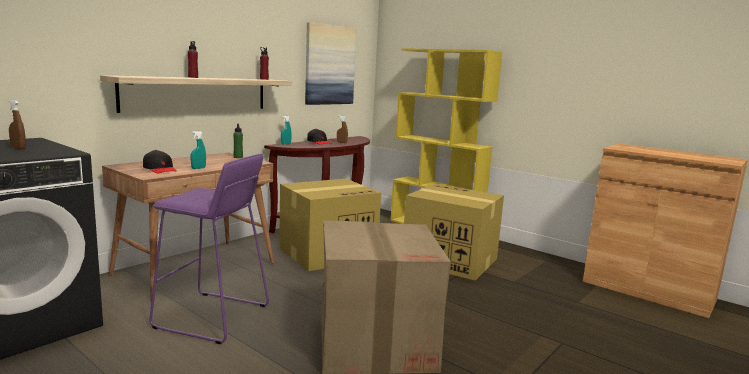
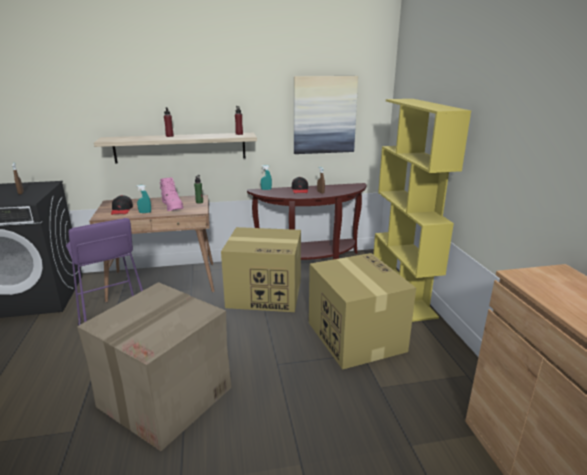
camera: 40 degrees right, 10 degrees up
(218, 162) = (172, 207): none -> pink boot

